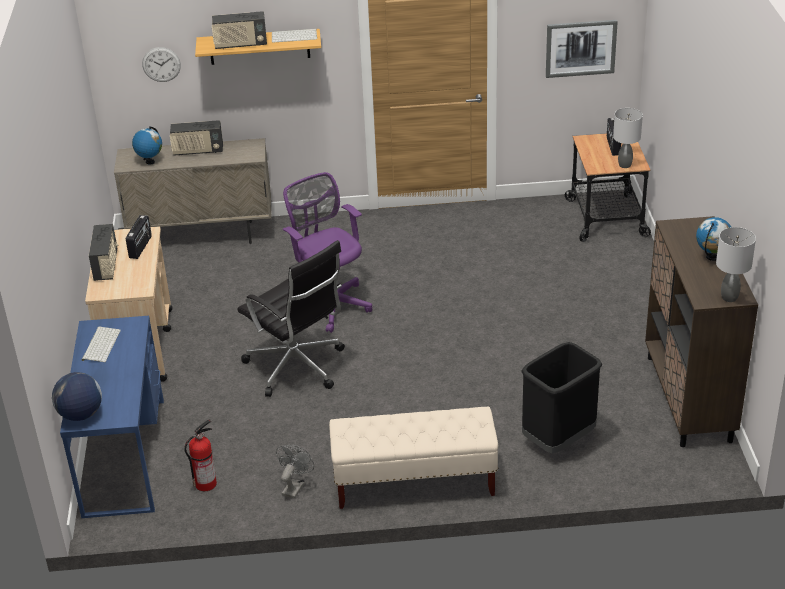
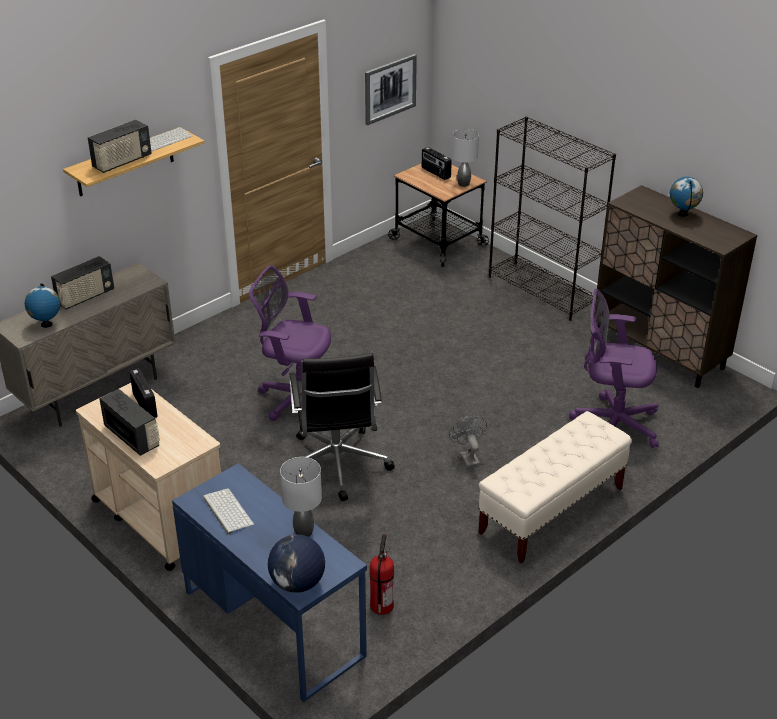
camera: 40 degrees left, 0 degrees up
(161, 64) = (28, 211): wall clock -> none
(295, 486) = (461, 565): grey fan -> grey fan (467, 457)
(297, 367) = (336, 466): black office chair -> black office chair turned 75 degrees clockwise
(558, 439) = (612, 423): black trash can -> purple office chair
(648, 298) = (543, 290): none -> black bookcase
(730, 297) = (734, 237): grey table lamp -> grey table lamp (304, 531)

